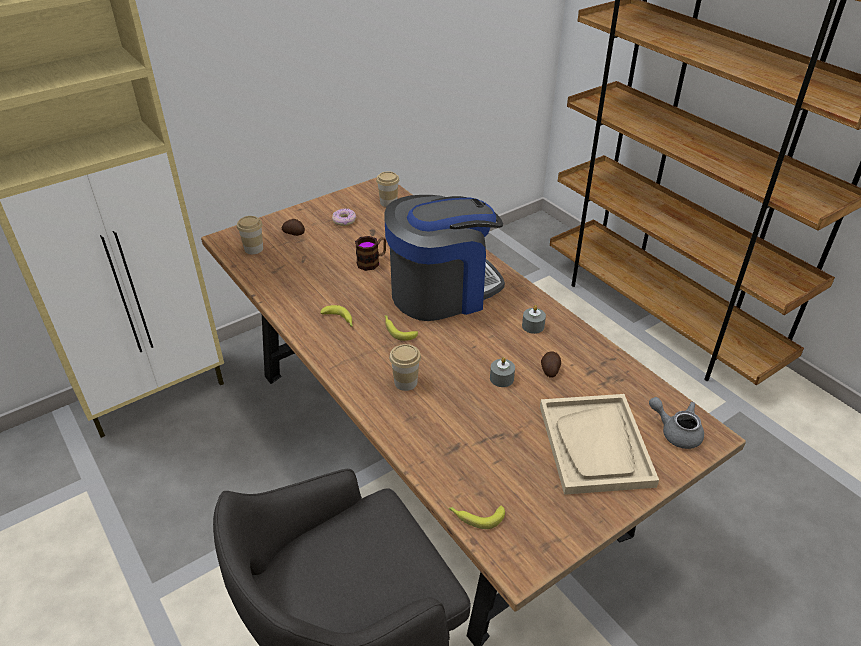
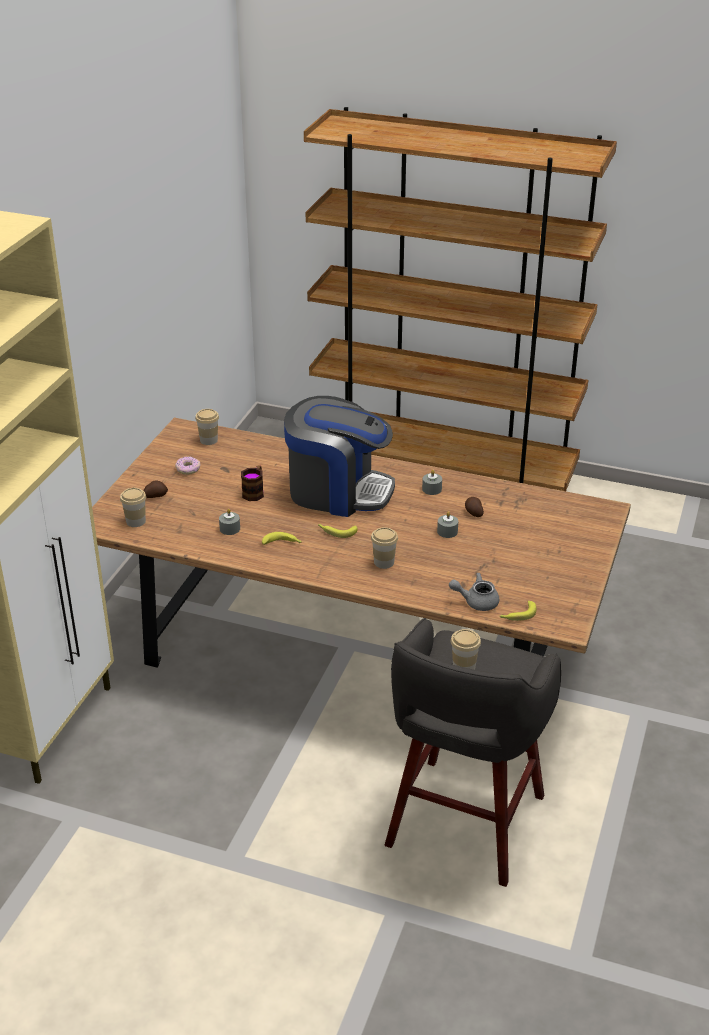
camera: 35 degrees left, 5 degrees down
(314, 286) = (230, 529): none -> grey candle
(350, 550) = (464, 667): none -> cup
(442, 291) = (338, 491): coffee machine -> coffee machine turned 75 degrees clockwise
(595, 445) = (547, 544): beige tray -> none
(676, 432) = (587, 516): grey teapot -> grey teapot (476, 601)

